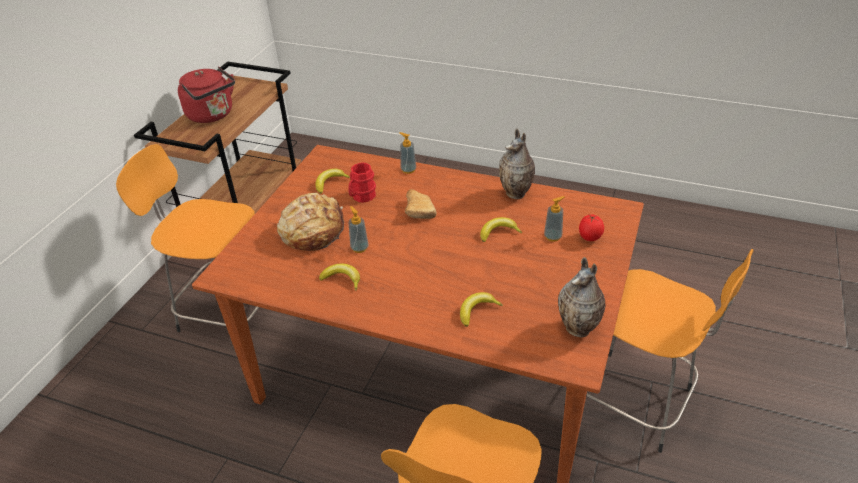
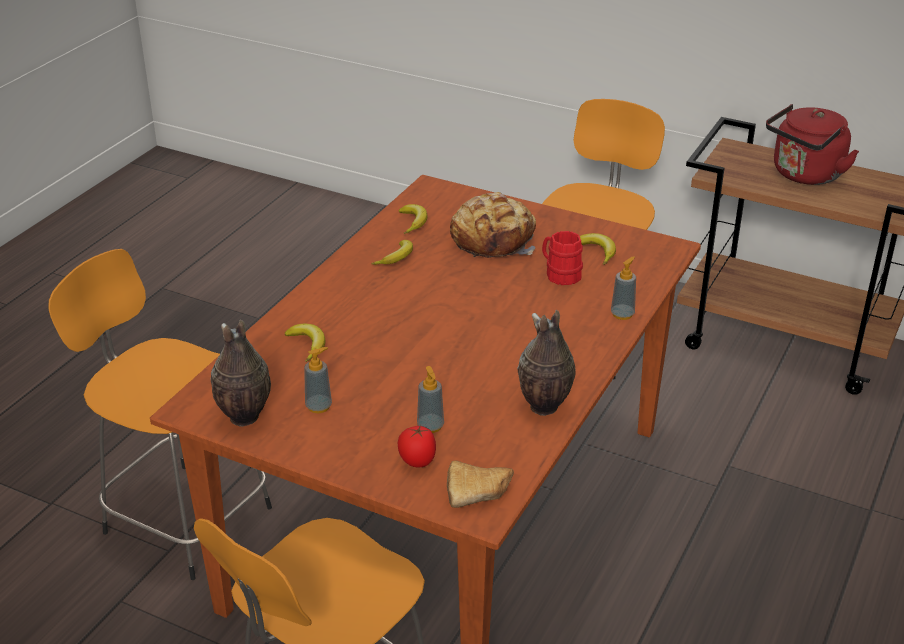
camera: 95 degrees right, 5 degrees down
(359, 248) = (451, 270): soap dispenser -> soap dispenser (319, 406)
(418, 209) = (521, 317): bread -> bread (480, 492)
(498, 232) = (453, 378): banana -> banana (413, 222)

